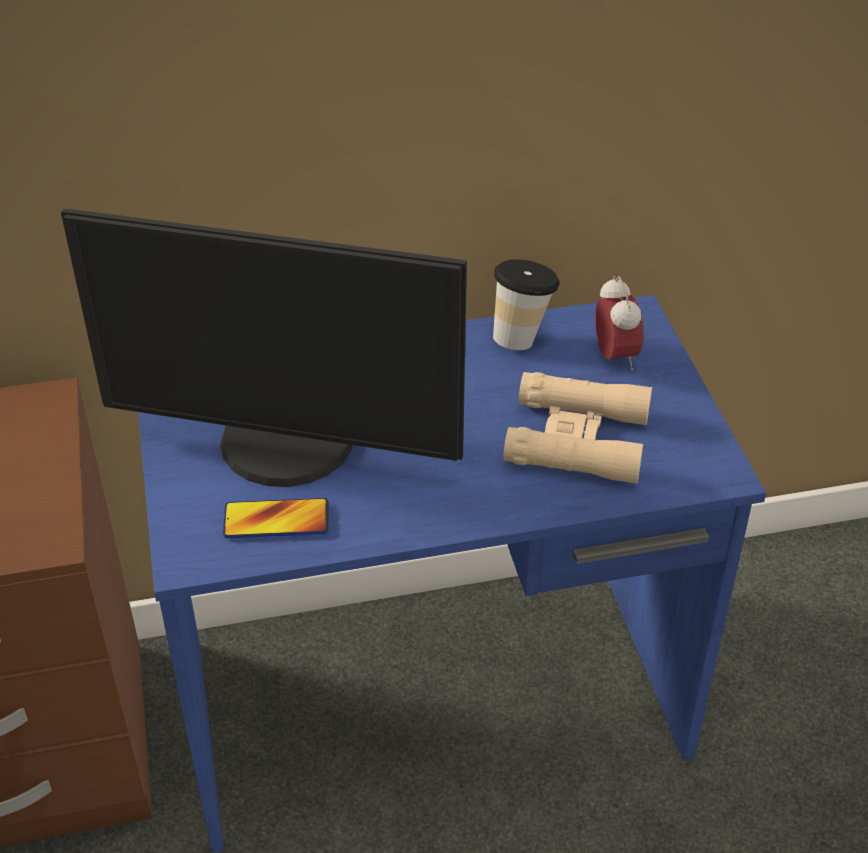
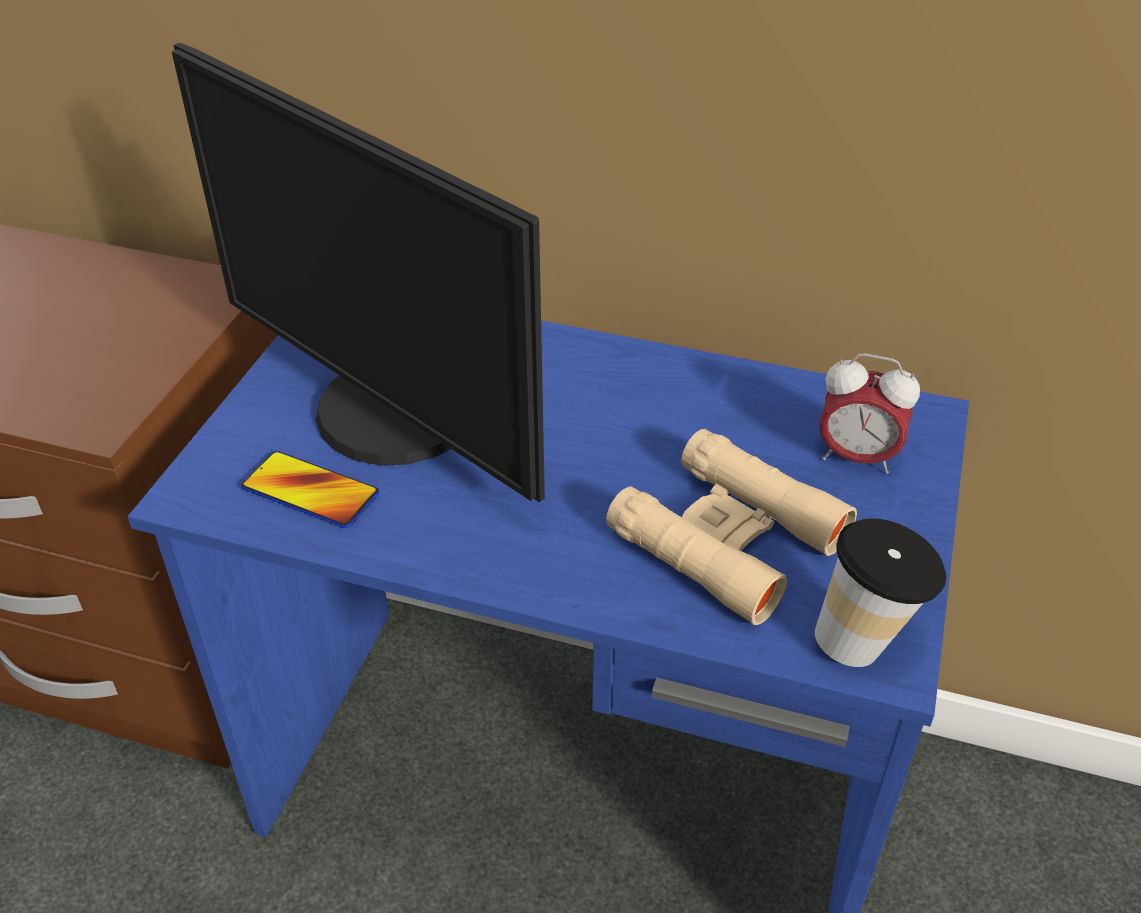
camera: 30 degrees right, 0 degrees up
(522, 337) = (757, 393): cup -> cup (866, 641)
(615, 357) = (856, 457): alarm clock -> alarm clock turned 90 degrees clockwise

